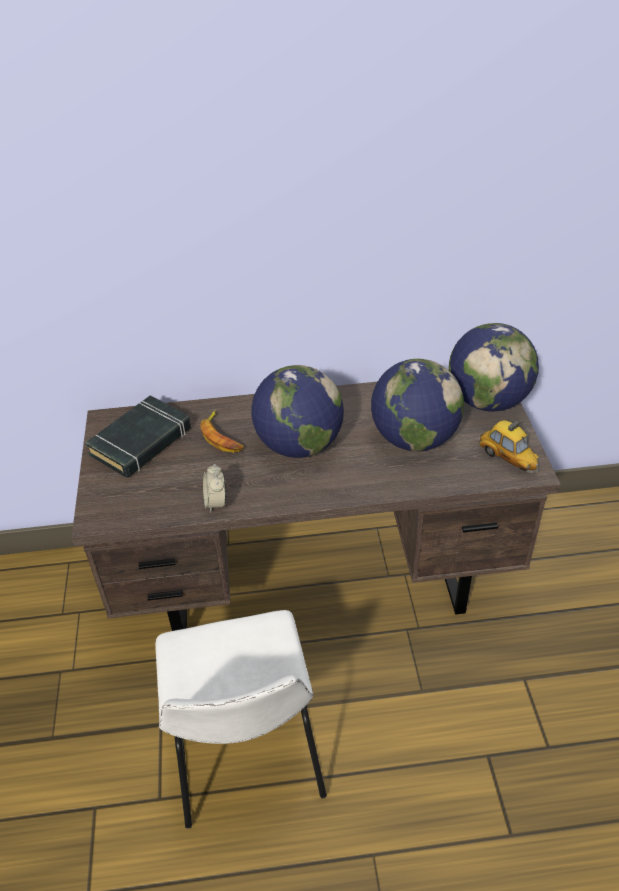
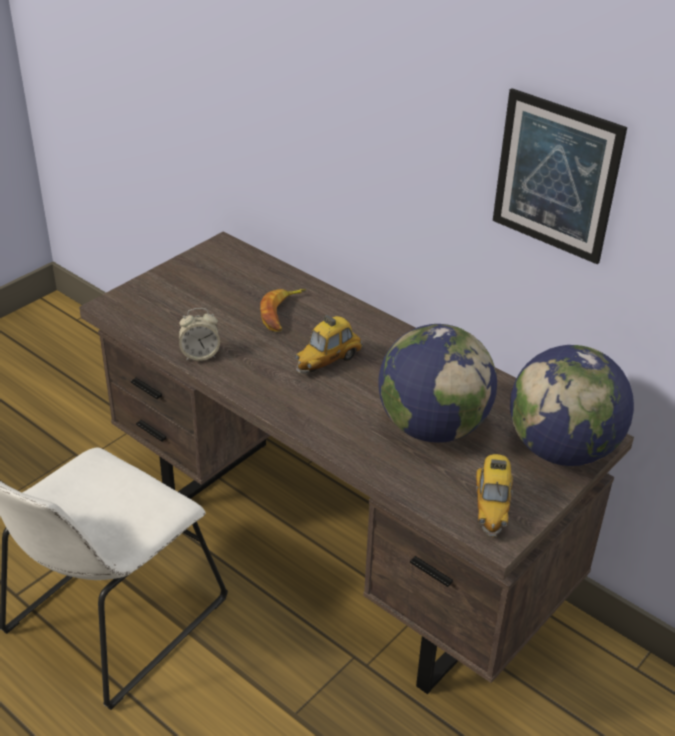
camera: 45 degrees right, 5 degrees down
(141, 442) = (221, 277): black book -> none
(216, 502) = (200, 355): alarm clock -> alarm clock turned 135 degrees counterclockwise
(299, 445) = (328, 361): globe -> toy car
(415, 220) = (556, 176): none -> picture

